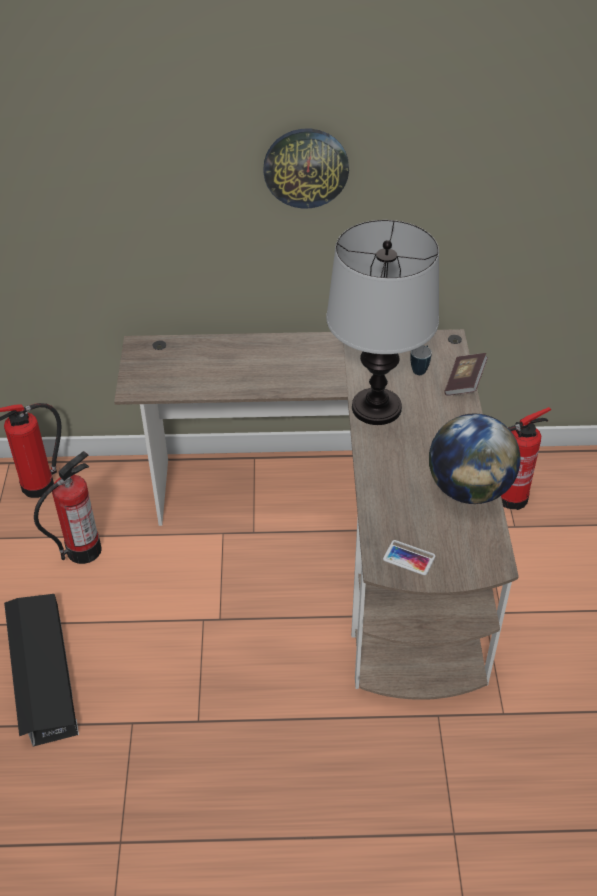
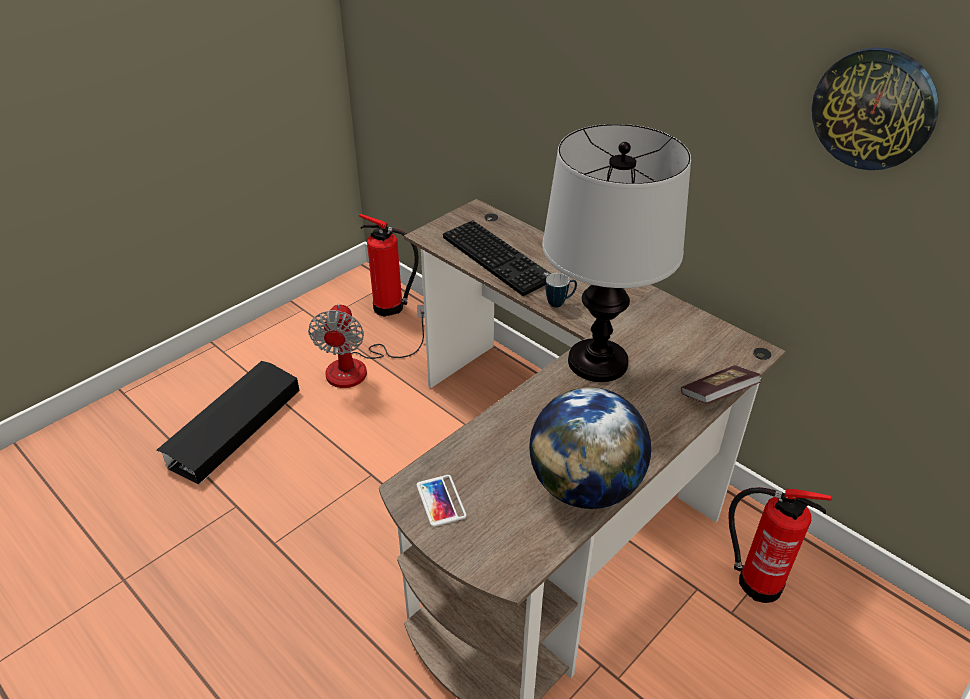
camera: 45 degrees right, 5 degrees down
(83, 550) = (360, 367): fire extinguisher -> fan
(213, 375) = (499, 258): none -> keyboard
(306, 167) = (655, 69): wall clock -> wall clock (874, 109)
(420, 369) = (687, 357): mug -> mug (560, 303)

